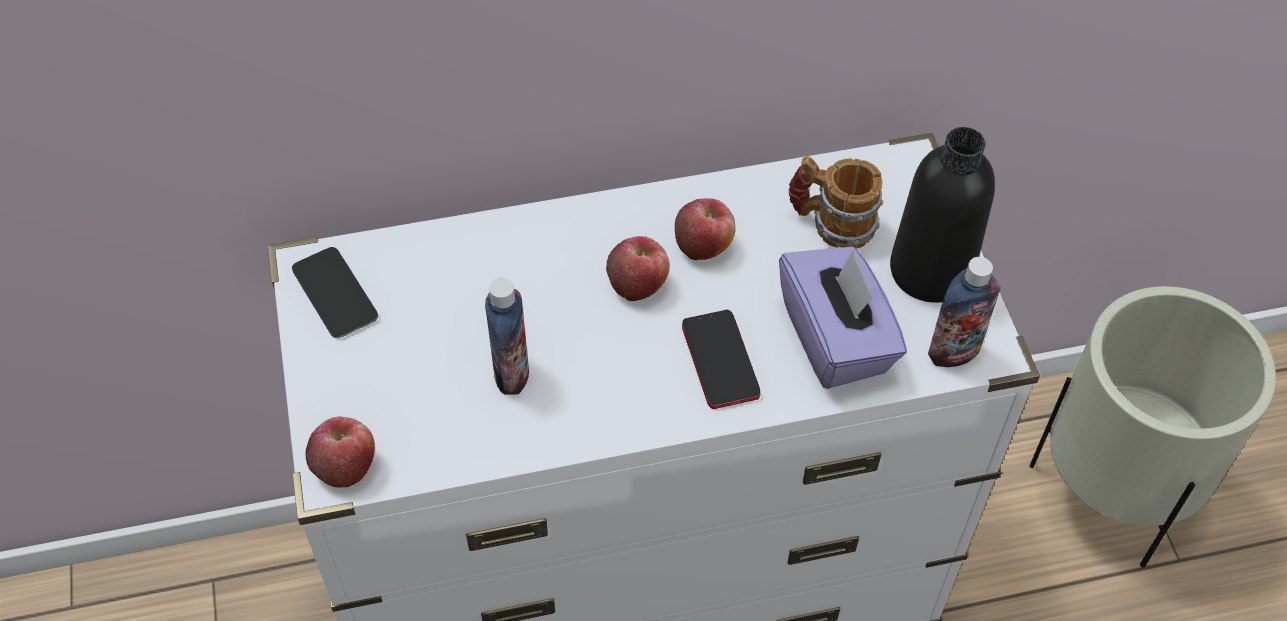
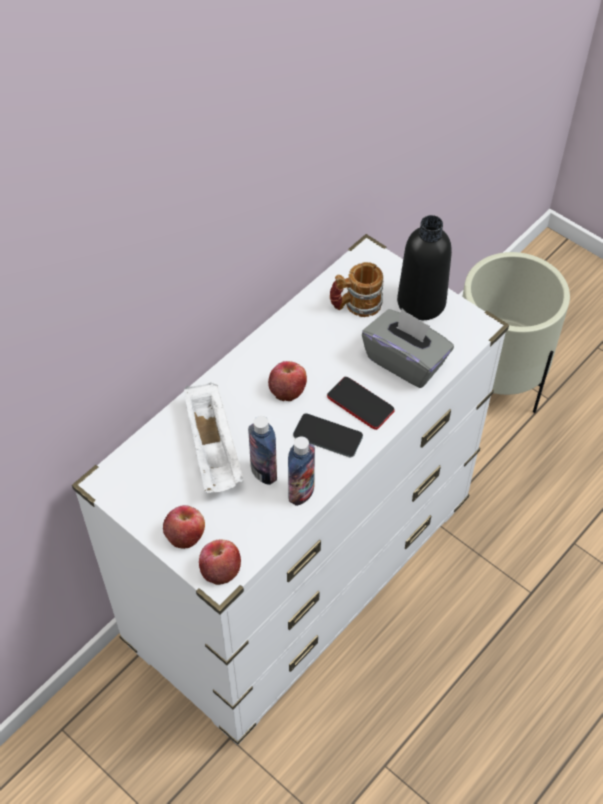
camera: 35 degrees left, 0 degrees up
(335, 293) = (133, 487): phone -> phone (328, 436)
(474, 306) = (214, 450): none -> white tray
(703, 245) = (303, 351): apple -> apple (185, 535)
(836, 339) = (405, 361): purple tissue box -> grey tissue box
(953, 352) = (463, 336): bottle -> bottle (301, 492)

